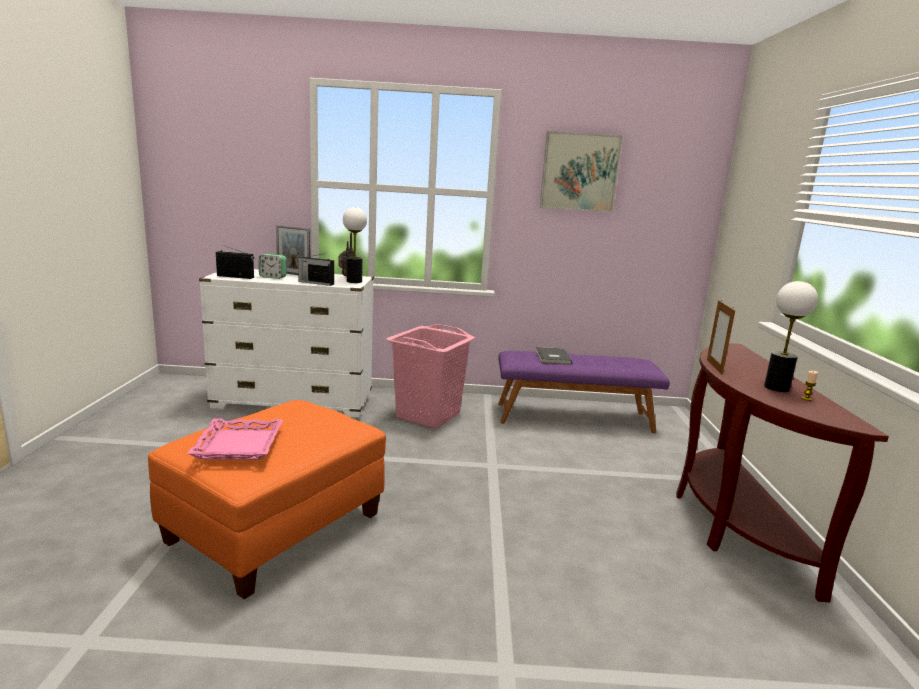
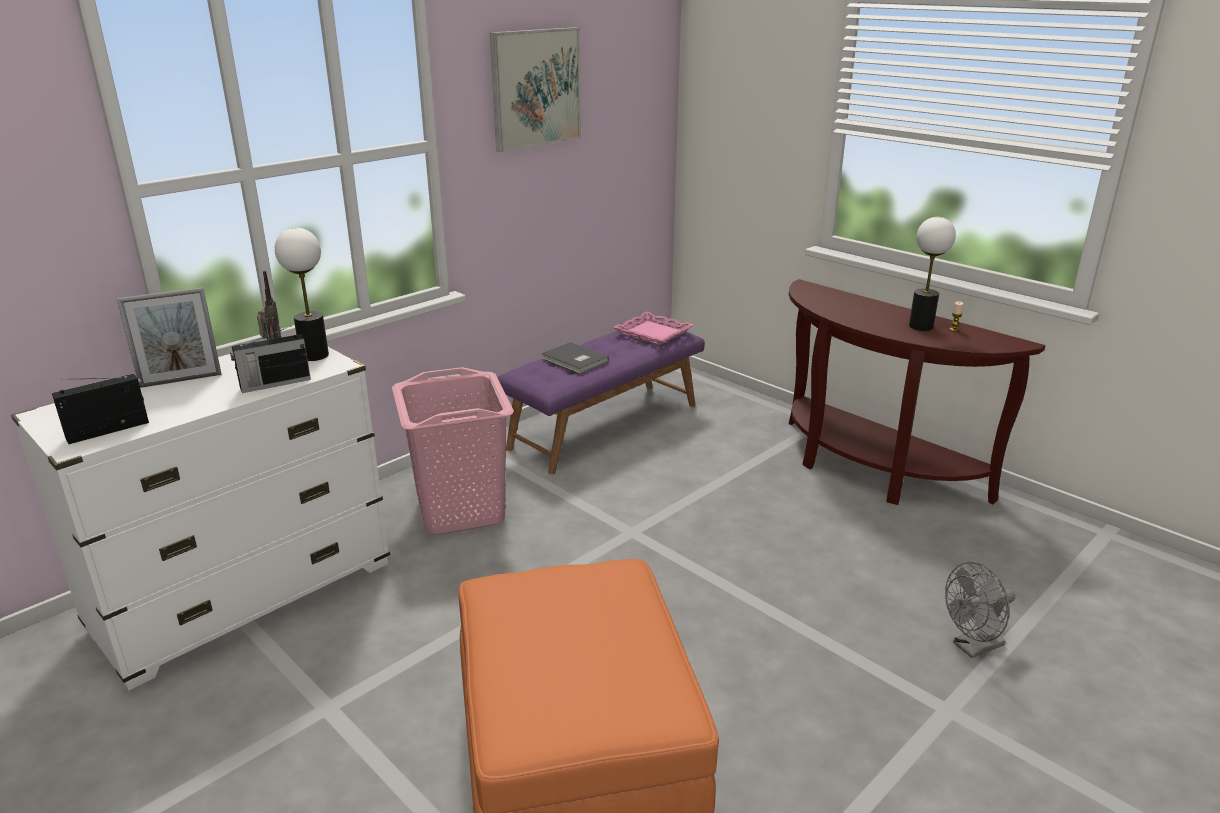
camera: 45 degrees left, 10 degrees up
(239, 445) = (589, 680): pink tray -> pink tray (653, 333)
(273, 277) = (171, 402): alarm clock -> none
(602, 657) = (972, 647): none -> grey fan
(714, 367) = (847, 321): picture frame -> none

